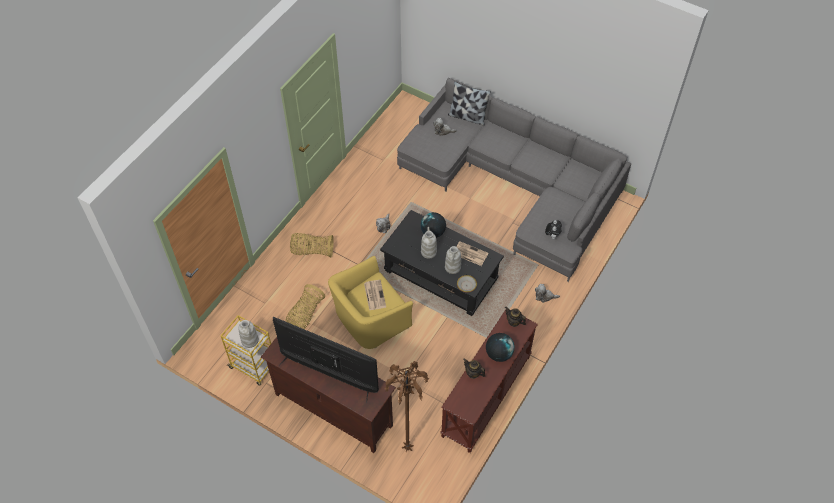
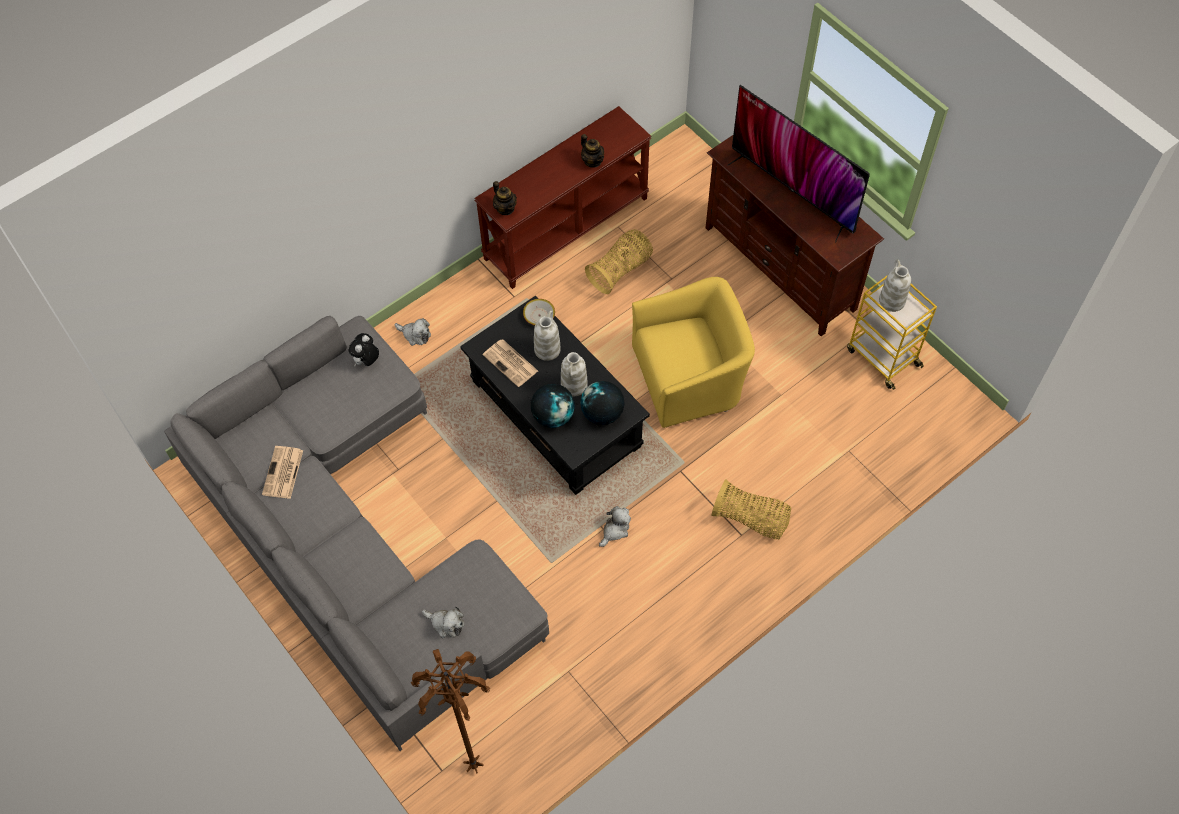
camera: 160 degrees left, 5 degrees up
(305, 314) = (787, 413): basket -> basket (620, 270)
(374, 294) = (681, 352): newspaper -> newspaper (283, 473)
(408, 449) = (694, 196): brown floor lamp -> brown floor lamp (473, 764)
(467, 116) = (384, 644): pillow -> none
(498, 354) = (547, 175): globe -> globe (602, 413)

